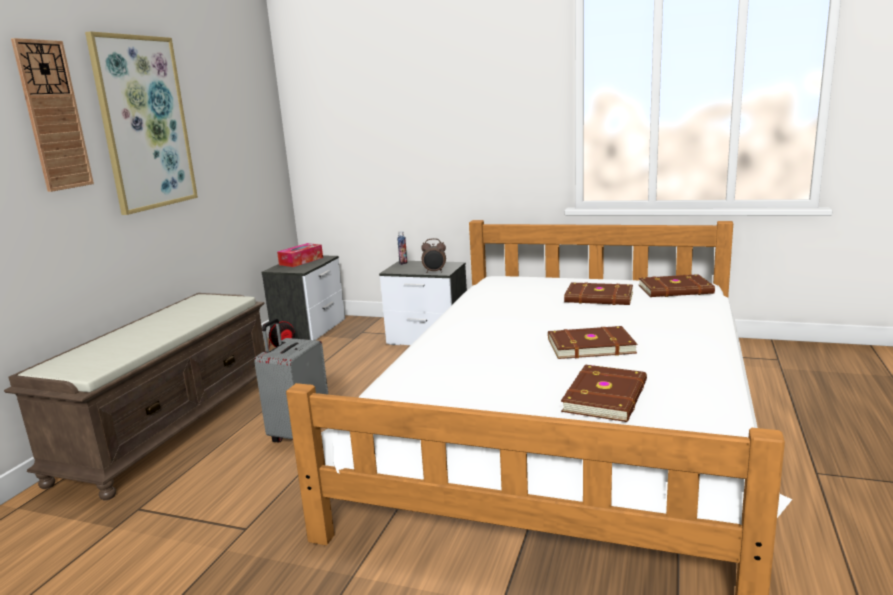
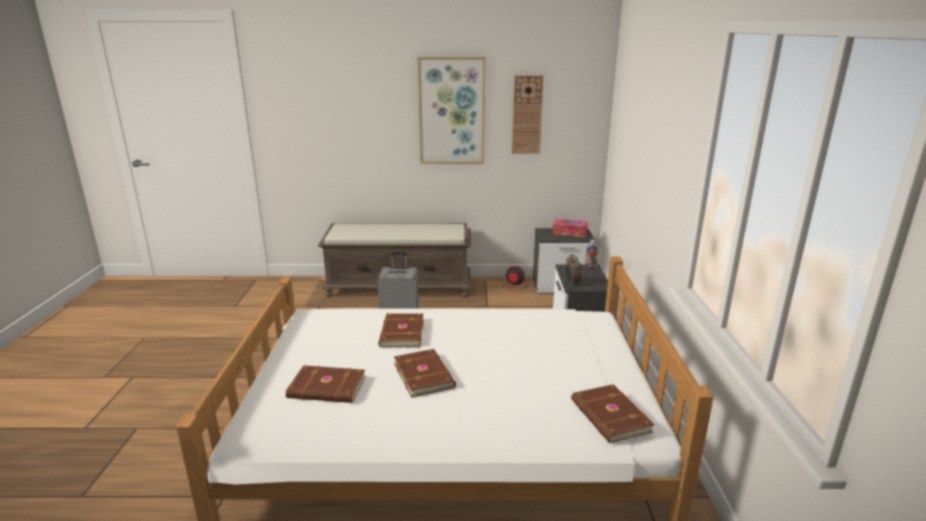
camera: 70 degrees right, 5 degrees up
(53, 116) = (387, 103): wall clock -> wall clock (527, 115)
(599, 298) = (555, 371): brown book -> brown book (401, 333)

